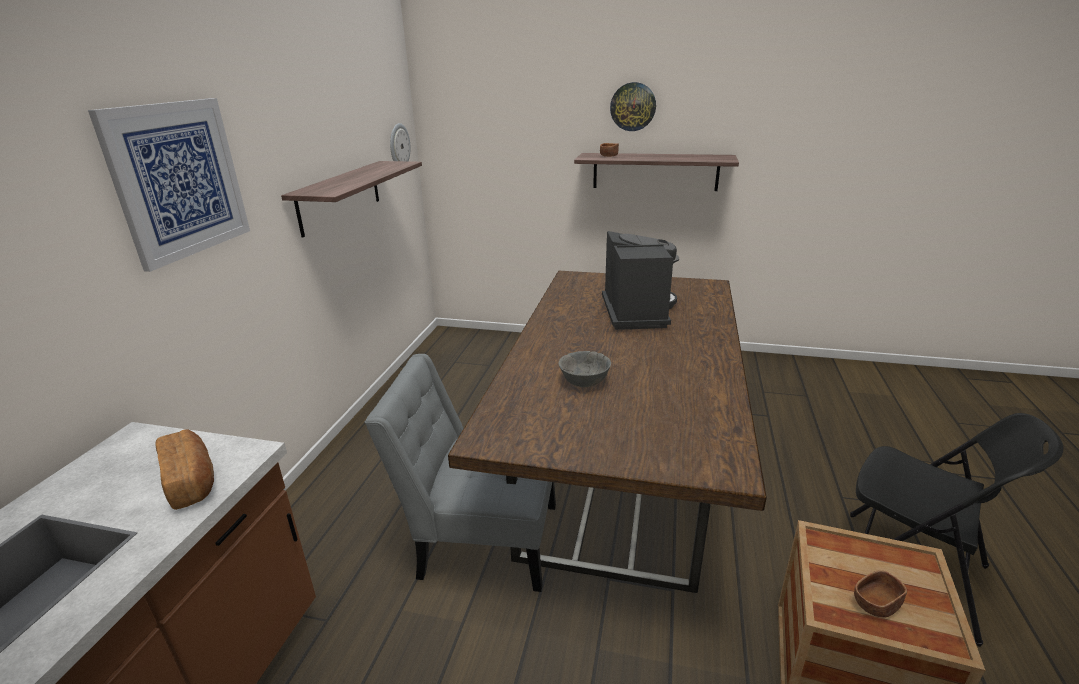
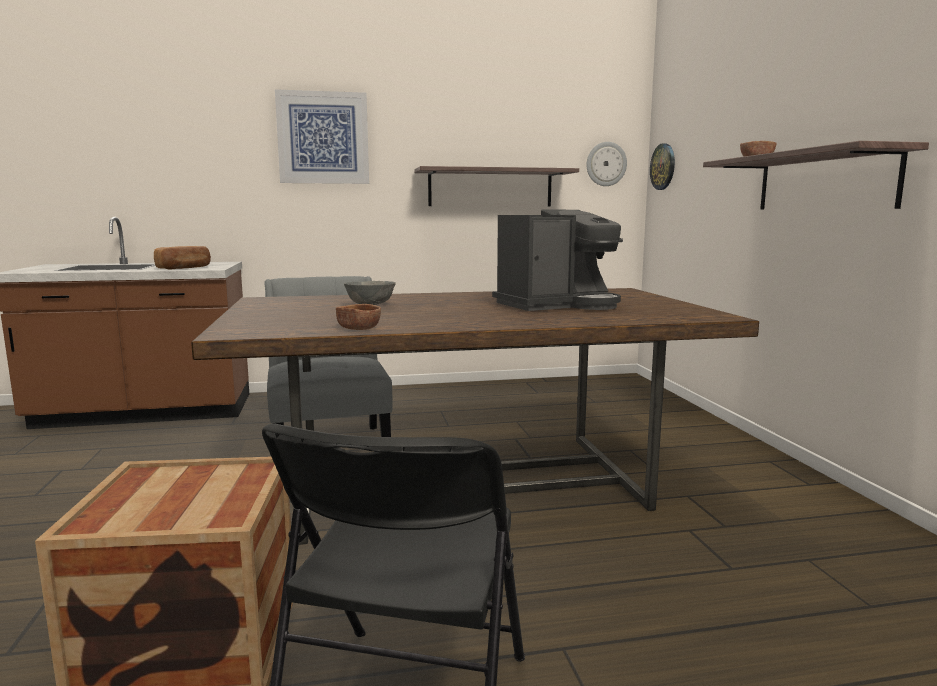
camera: 65 degrees right, 15 degrees down
(633, 107) = (807, 91): wall clock -> wall clock (663, 166)
(875, 604) = (151, 493): brown bowl -> brown bowl (358, 328)

